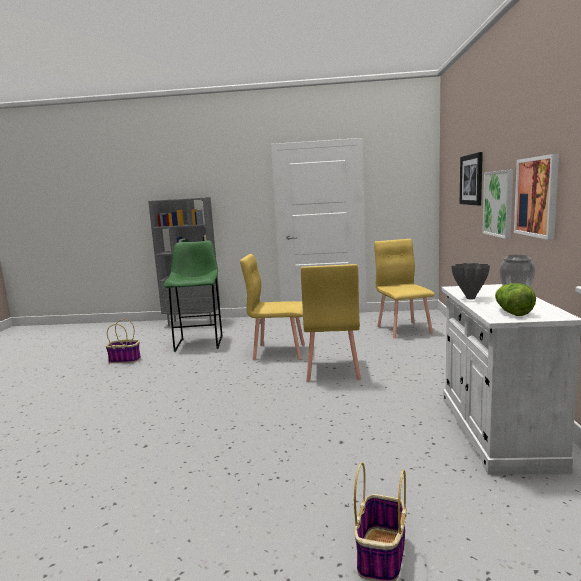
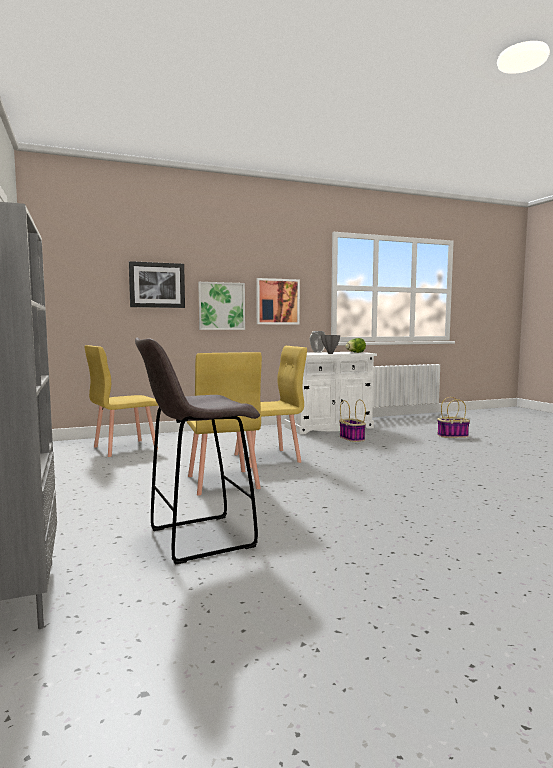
camera: 115 degrees left, 5 degrees down
(125, 360) = (327, 579): basket -> basket (351, 438)
(199, 343) = (198, 538): green stool -> grey stool

